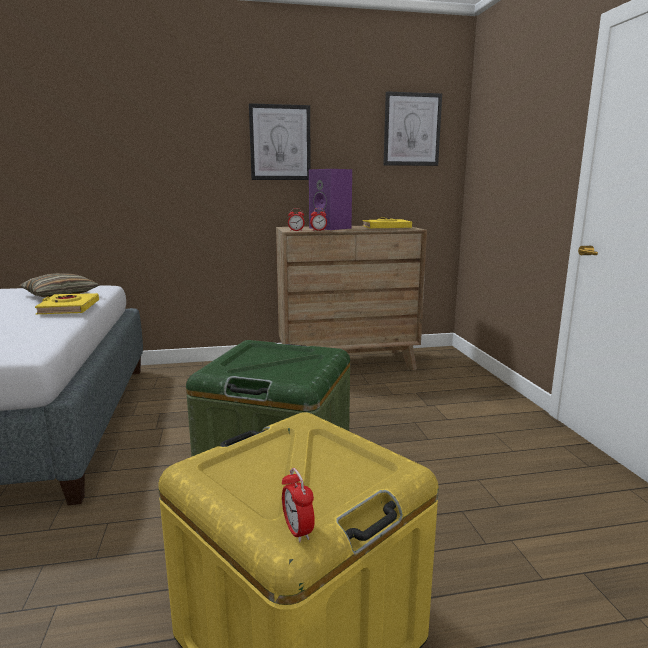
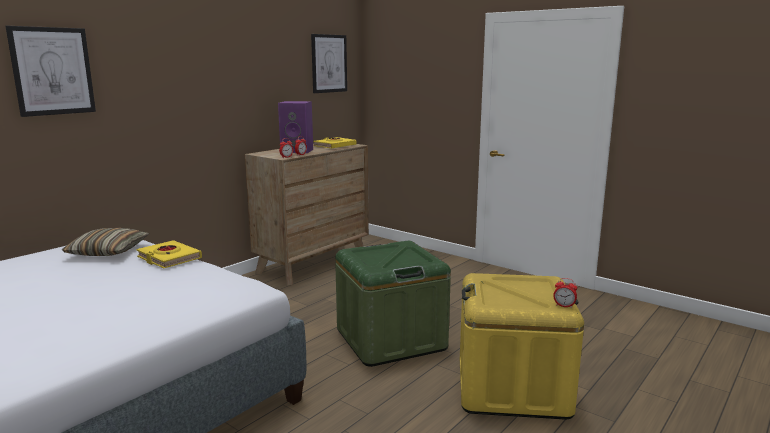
camera: 40 degrees left, 0 degrees up
(280, 143) = (241, 78): picture -> picture (52, 71)

